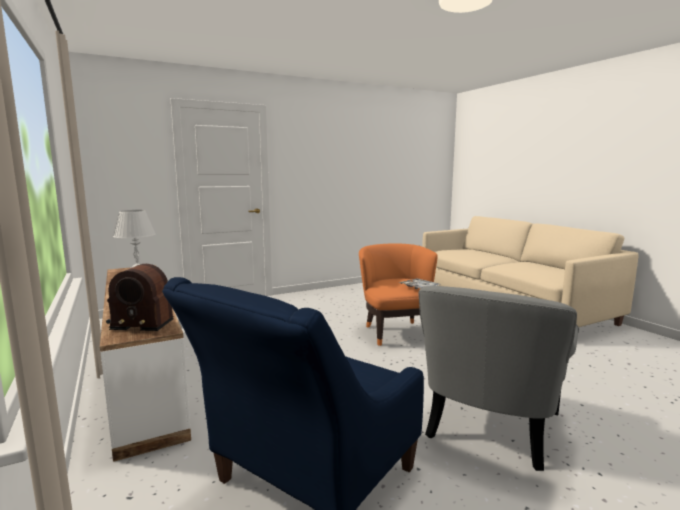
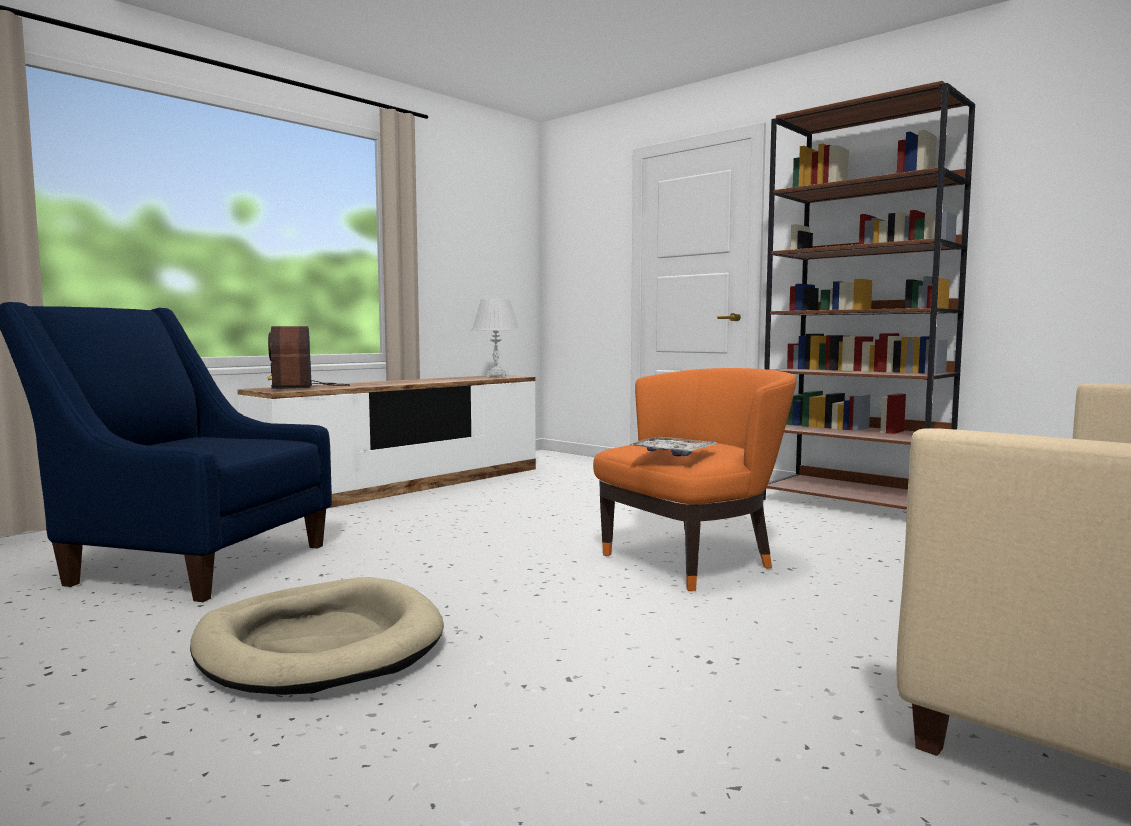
camera: 70 degrees right, 5 degrees down
(335, 292) = (855, 505): none -> brown bookcase
(490, 425) = (320, 645): grey armchair -> beige dog bed

